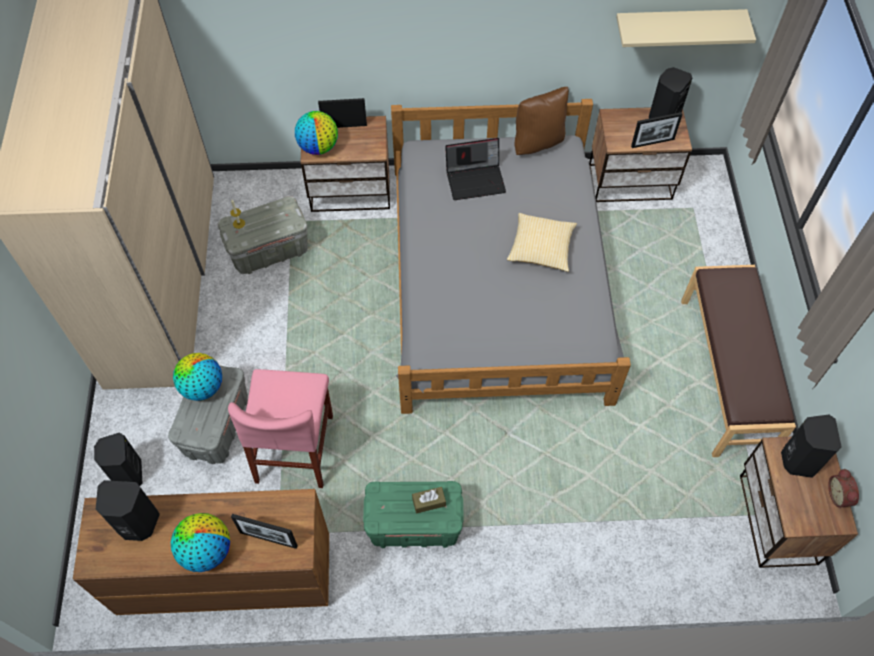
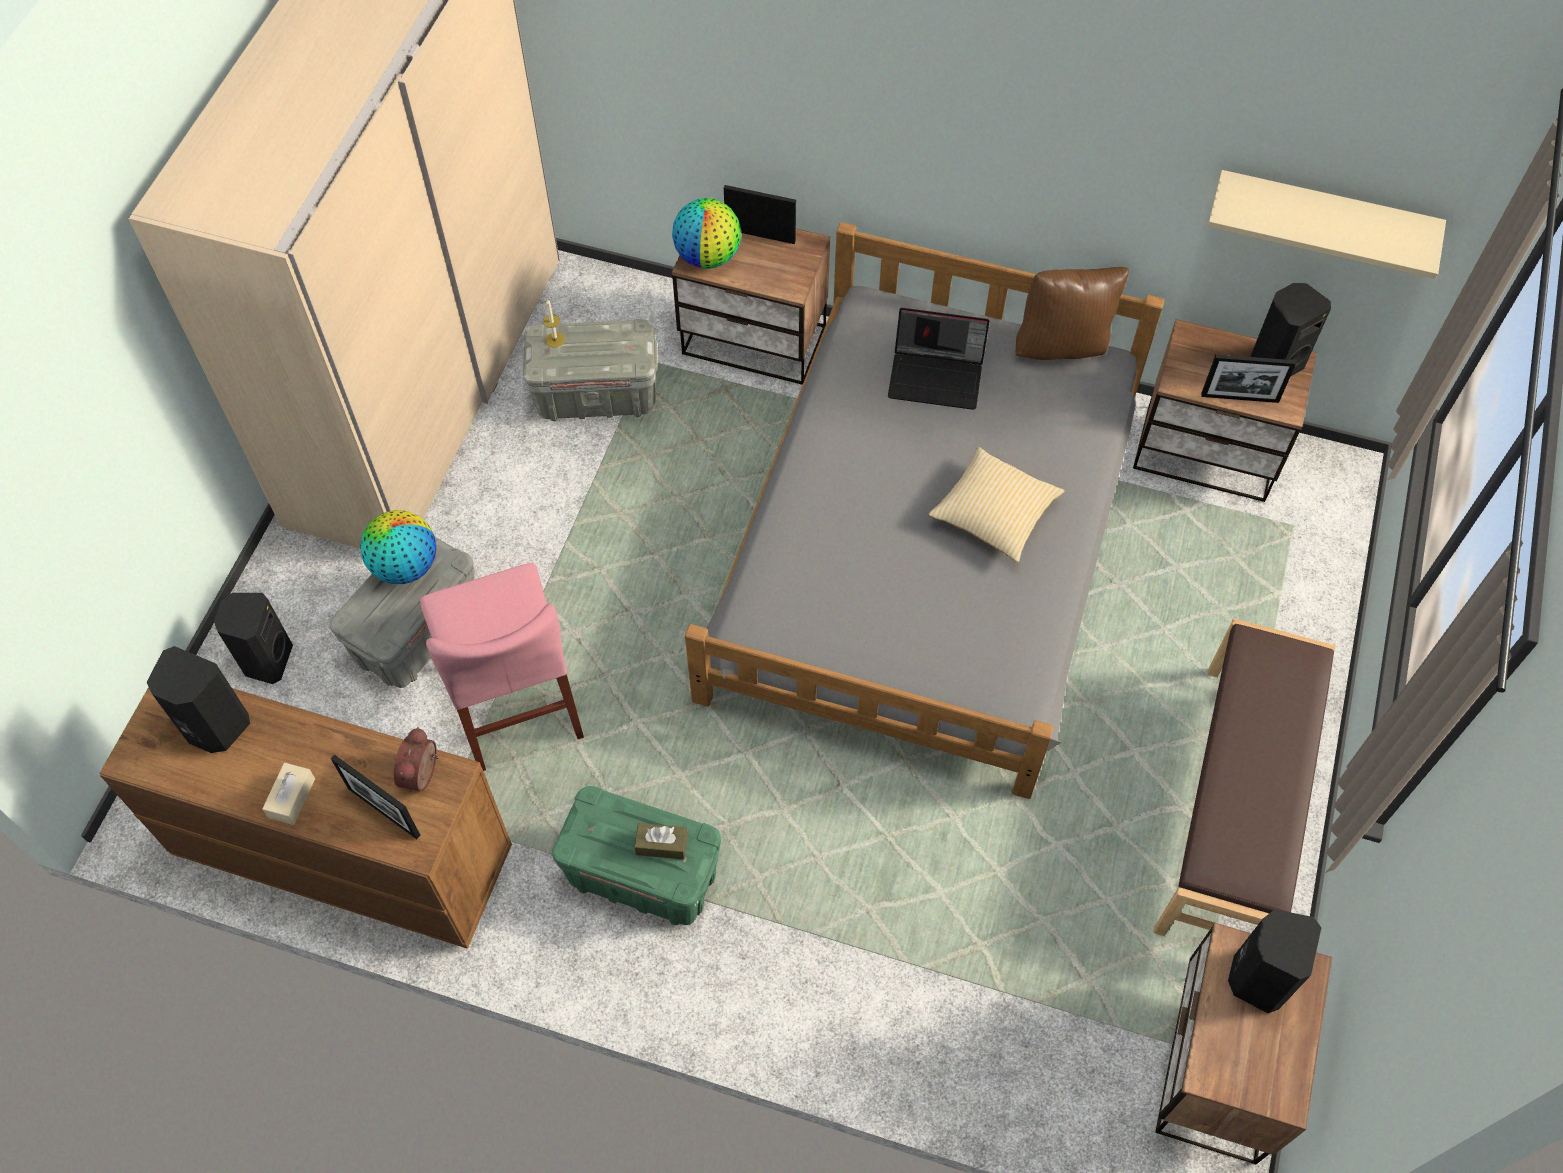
camera: 20 degrees right, 0 degrees up
(206, 550) = (292, 798): globe -> beige tissue box
(295, 448) = (515, 702): pink chair -> pink chair turned 45 degrees counterclockwise
(839, 495) = (1302, 1058): alarm clock -> alarm clock (423, 774)

